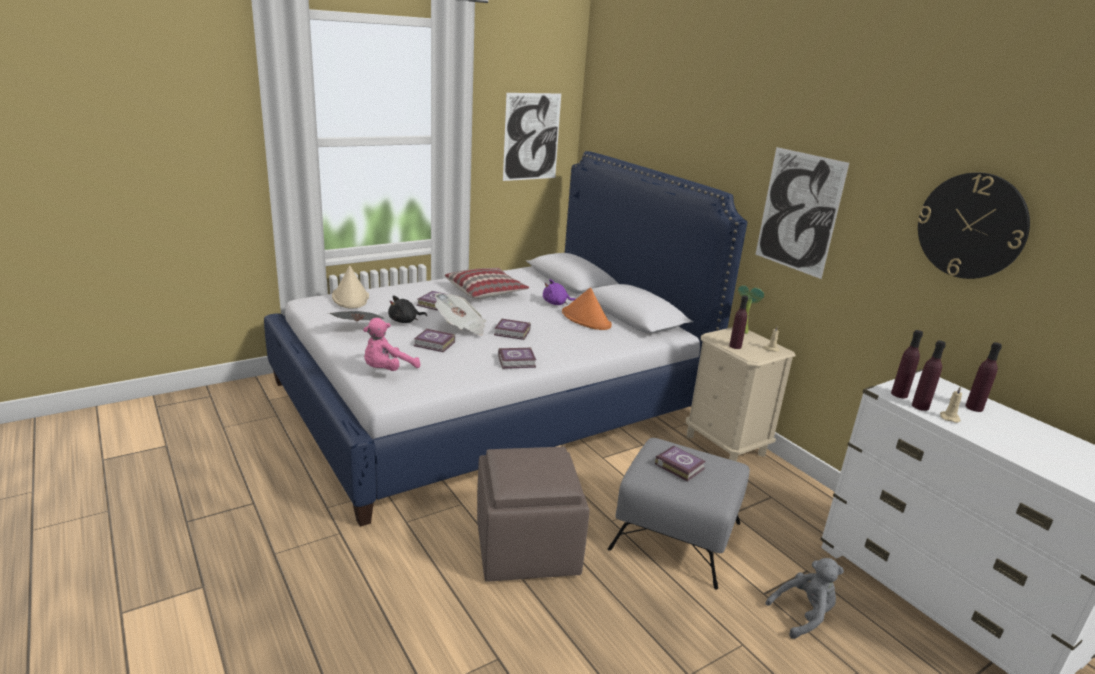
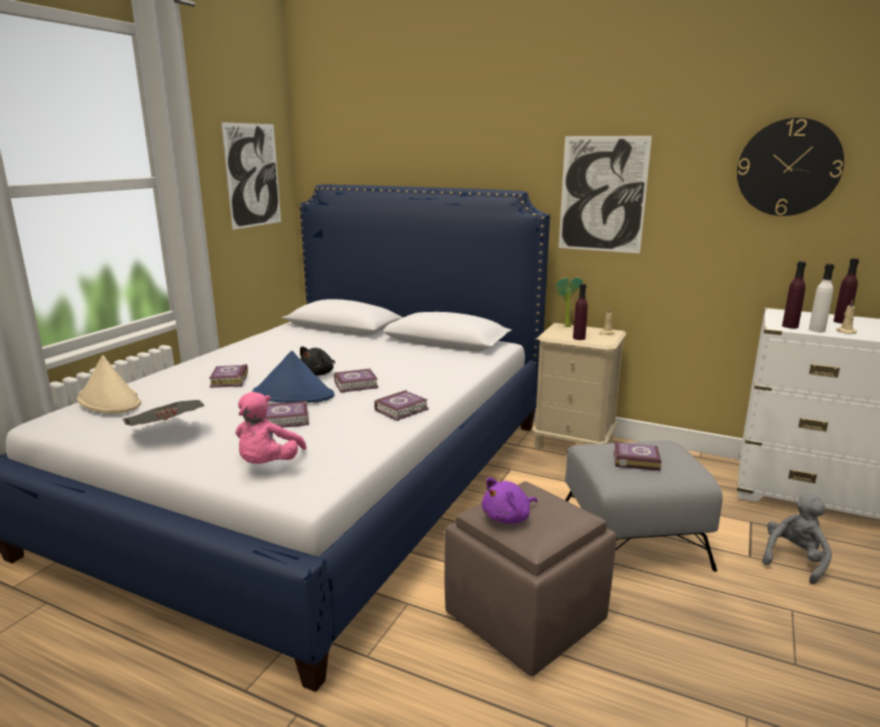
camera: 30 degrees left, 5 degrees down
(405, 321) = (216, 407): black plush toy -> black plush toy (318, 374)
(461, 327) = (293, 395): newspaper -> blue hat
(486, 291) = (271, 355): pillow -> none
(556, 303) = (360, 348): purple plush toy -> purple plush toy (508, 517)
(586, 319) = (410, 354): orange hat -> none
(920, 406) = (816, 330): purple bottle -> white bottle

